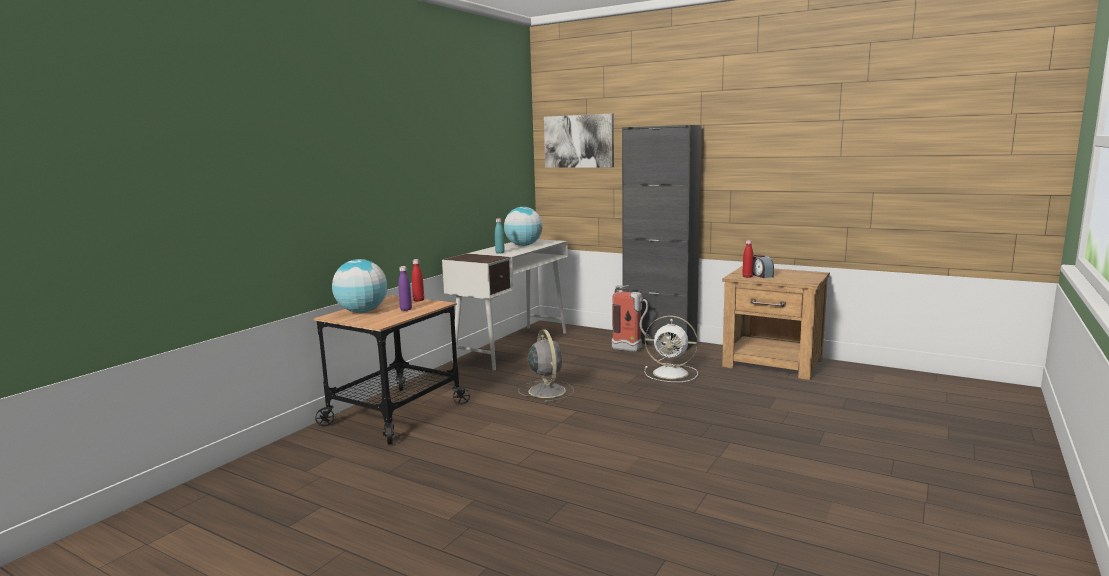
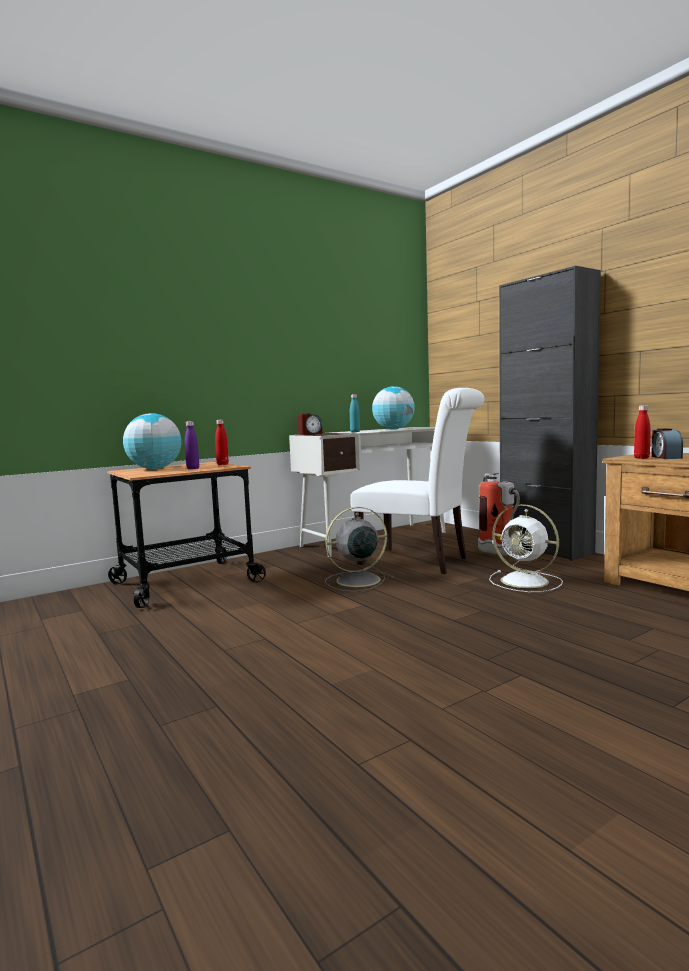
camera: 25 degrees right, 5 degrees down
(461, 257) = (309, 434): none -> alarm clock
(546, 390) = (356, 581): grey fan -> grey fan turned 120 degrees counterclockwise
(577, 365) = (420, 561): none -> white chair
(579, 141) = (468, 316): picture -> none

